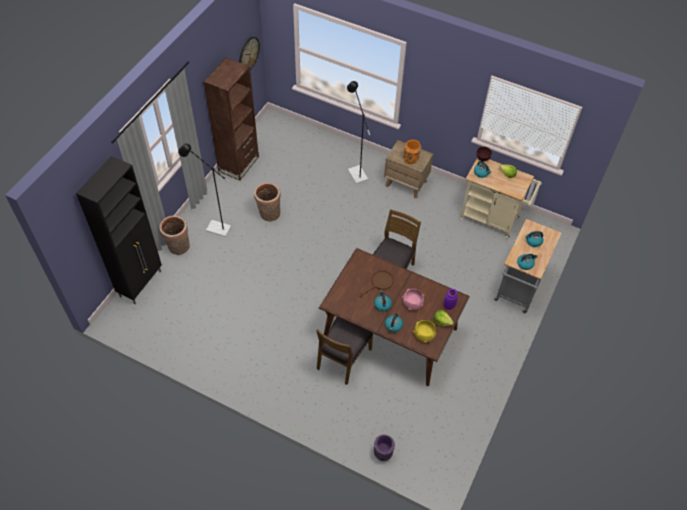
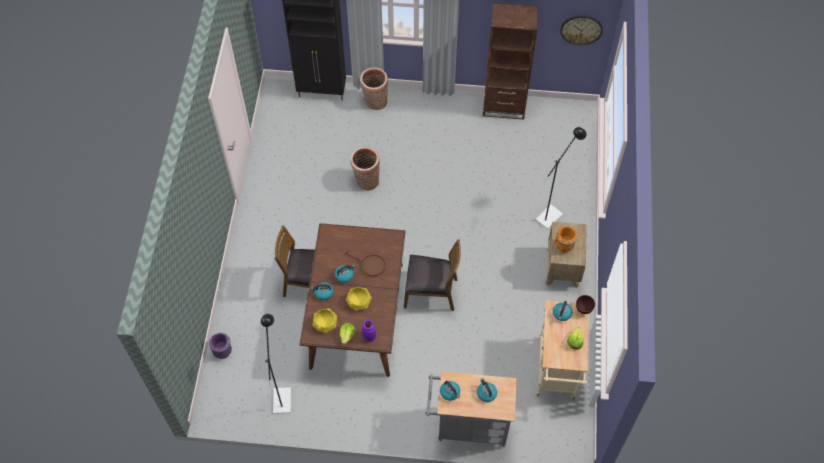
camera: 70 degrees right, 5 degrees up
(214, 227) = (413, 119): black floor lamp -> black floor lamp (282, 395)
(269, 215) = (452, 158): basket -> basket (366, 181)
(412, 302) = (359, 301): pink bowl -> yellow bowl

